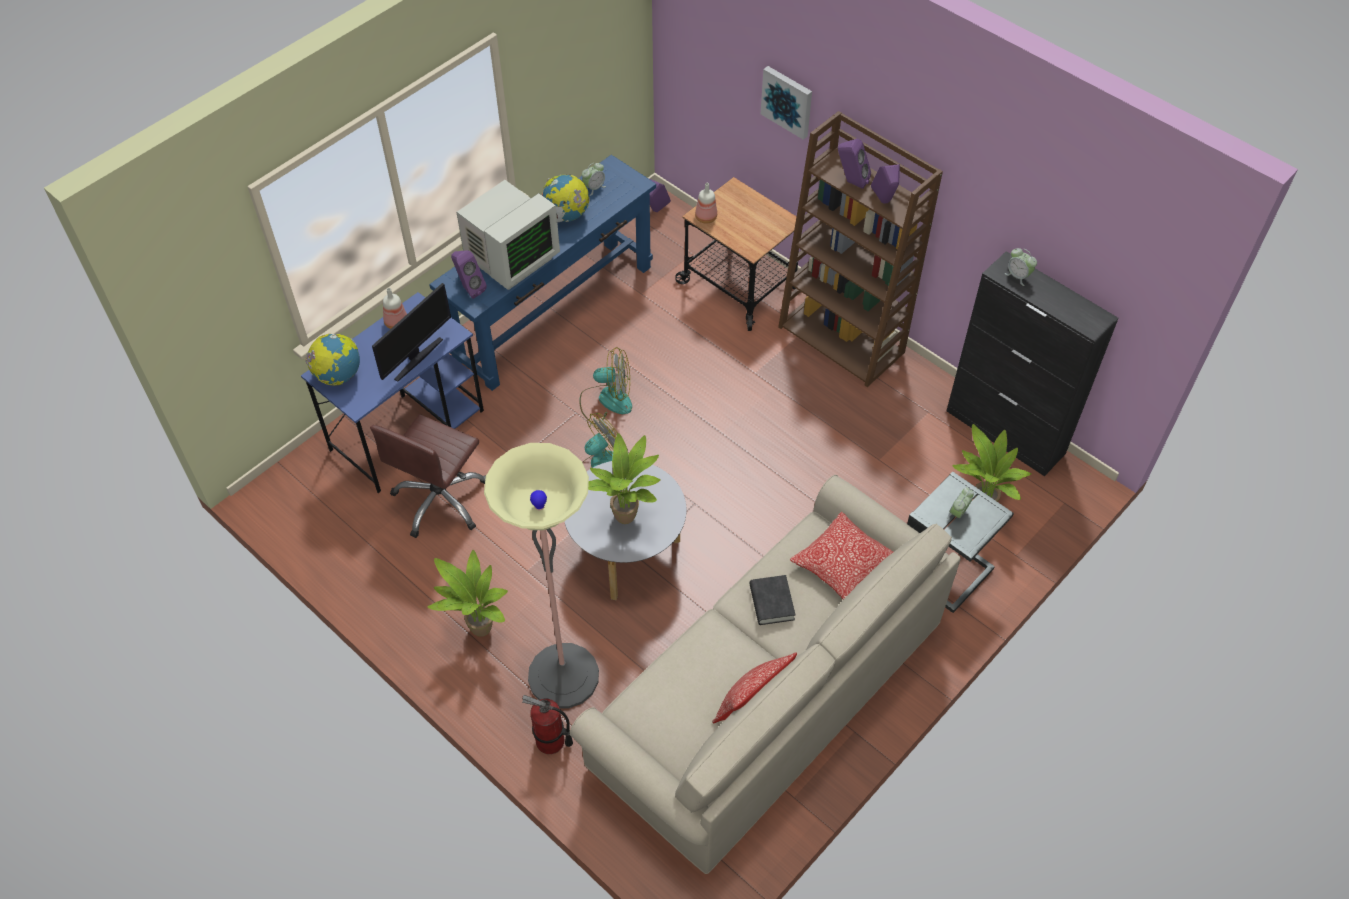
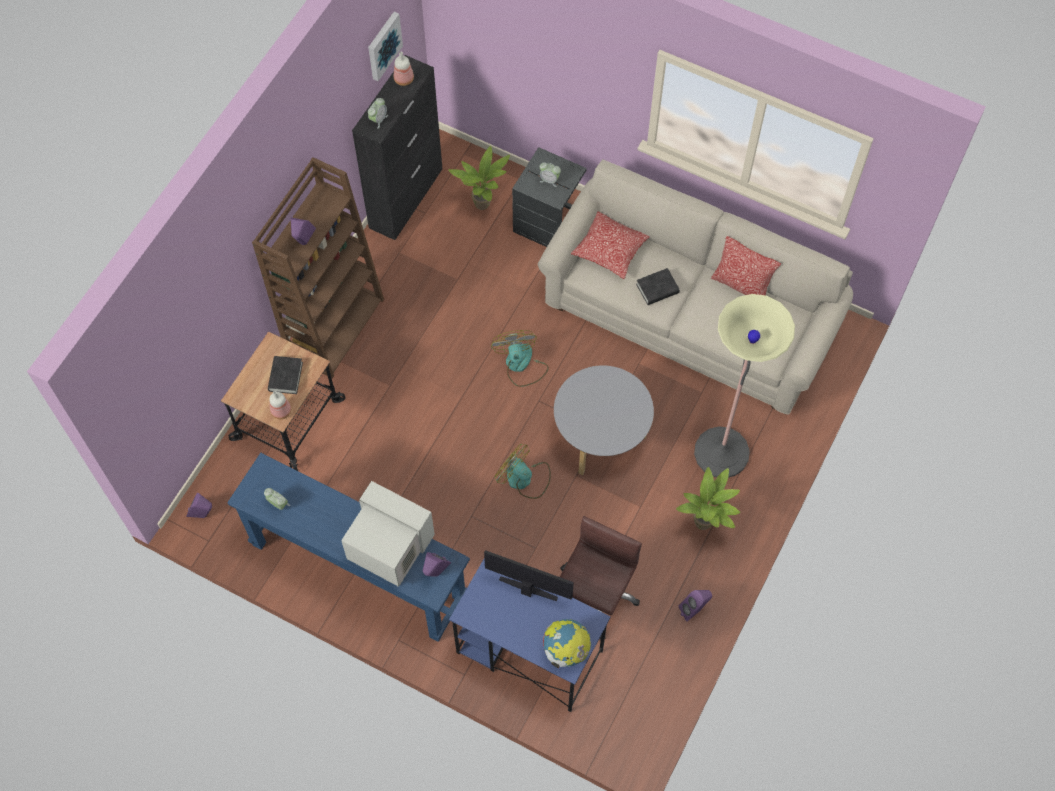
camera: 105 degrees left, 10 degrees up
(396, 323) = (492, 624): bottle -> bottle (404, 79)
(441, 500) = (593, 596): brown office chair -> brown office chair turned 75 degrees counterclockwise
(550, 741) = (775, 446): fire extinguisher -> none
(566, 216) = (322, 517): globe -> none
(606, 400) = (451, 495): fan -> fan (521, 365)
(628, 518) = (611, 404): potted plant -> none
(745, 226) = (285, 377): none -> black book
(788, 101) = (216, 303): picture -> picture (383, 45)
(884, 202) = (323, 215): purple speaker -> purple speaker (694, 610)

